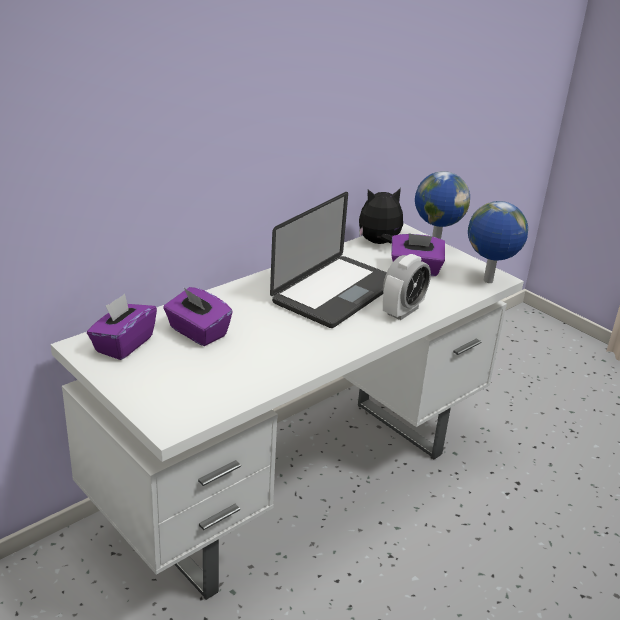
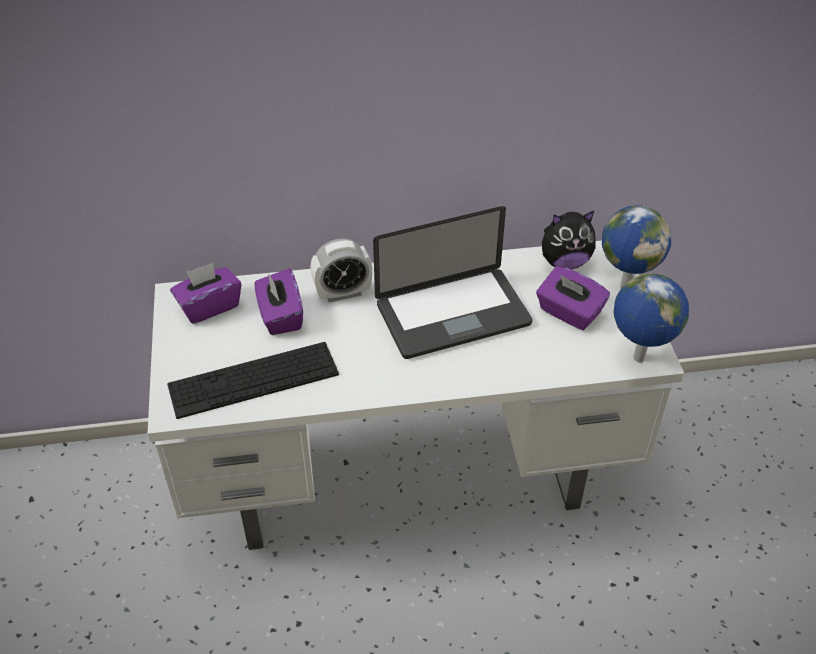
camera: 35 degrees right, 15 degrees up
(220, 380) = (253, 379): none -> keyboard
(379, 243) = (564, 262): plush toy -> plush toy turned 150 degrees clockwise
(402, 311) = (499, 364): alarm clock -> alarm clock (343, 293)

